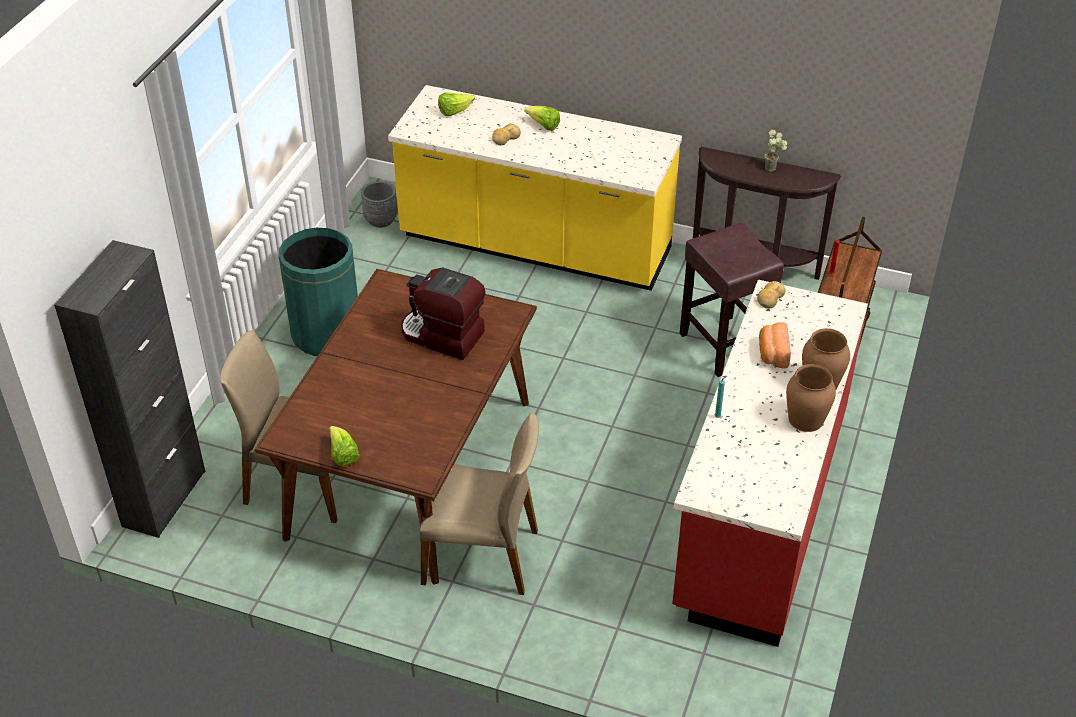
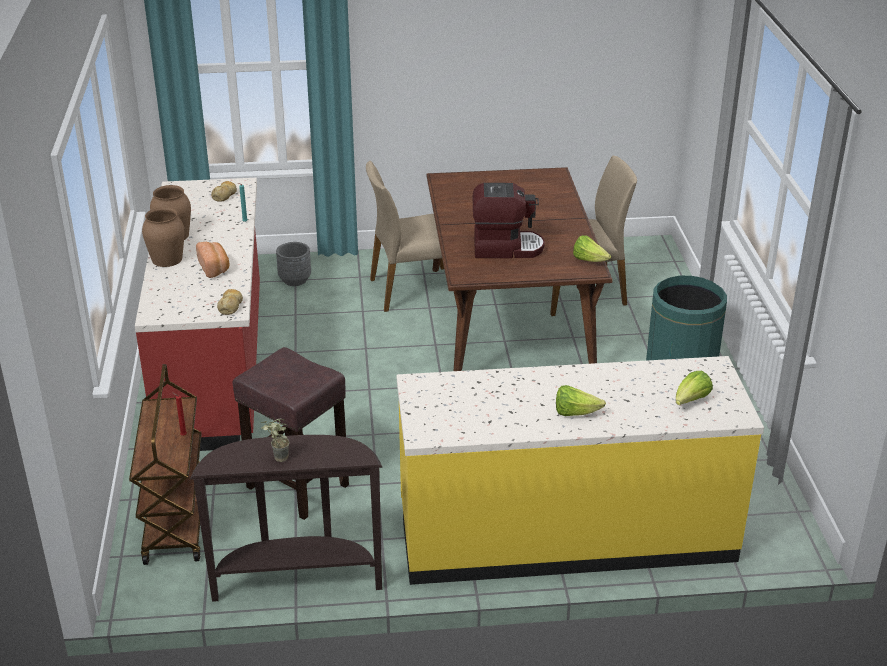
camera: 155 degrees right, 10 degrees down
(164, 498) = (662, 262): black cabinet -> none
(343, 455) = (505, 175): lettuce -> lettuce (589, 260)
(381, 220) = (758, 510): grey planter -> grey planter (295, 280)
(505, 138) = (602, 386): bread -> bread (225, 195)

